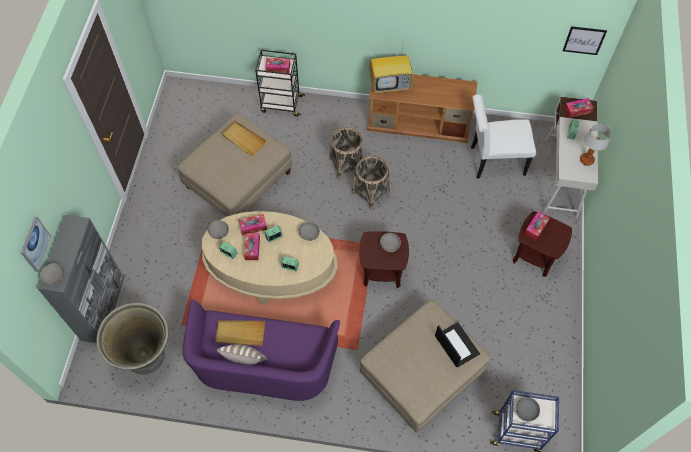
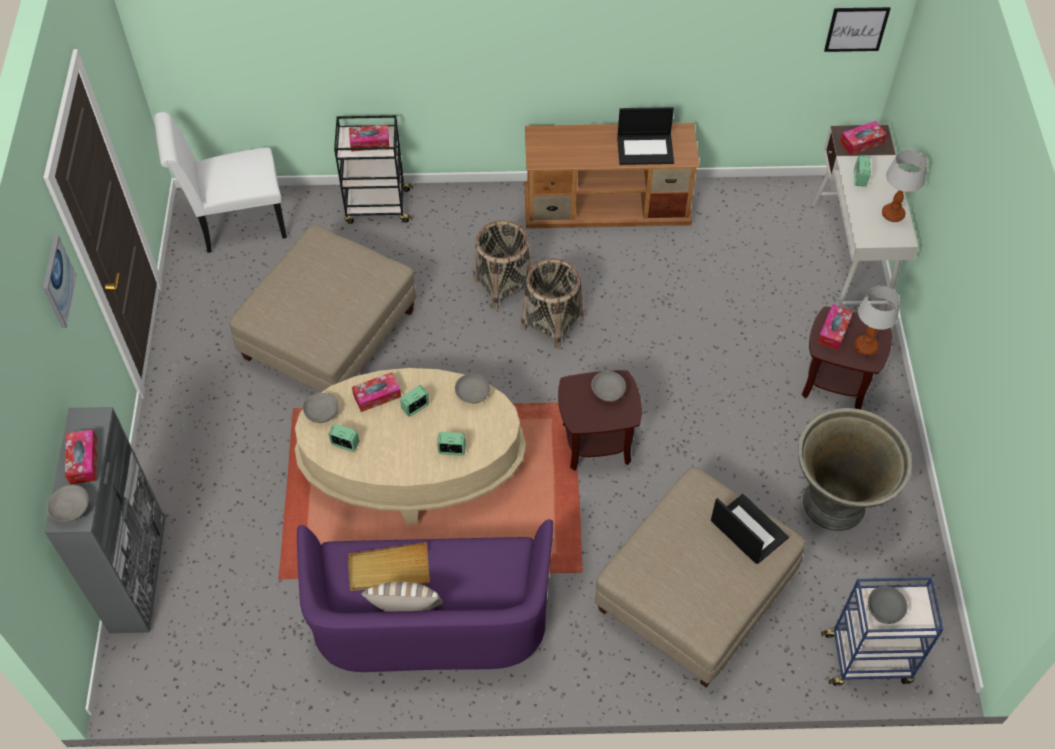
camera: 10 degrees left, 5 degrees down
(35, 244) = (33, 455): picture -> picture (58, 282)
(146, 356) = (228, 641): grey planter -> grey planter (835, 504)
(243, 139) = (332, 262): beige tray -> none
(252, 248) = (383, 430): tissue box -> tissue box (83, 461)
(390, 85) = (557, 145): television -> none
(444, 94) = (645, 149): none -> laptop
(493, 161) = (738, 247): white chair -> white chair (235, 224)
(553, 240) = (865, 346): none -> table lamp

